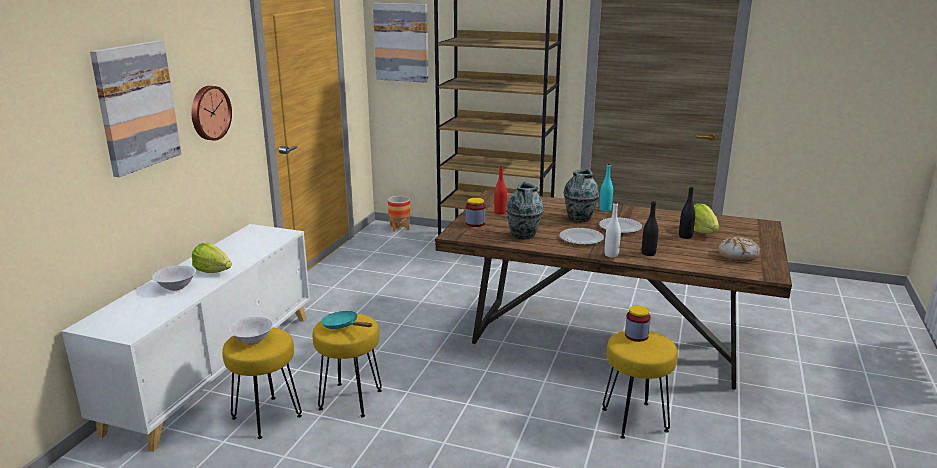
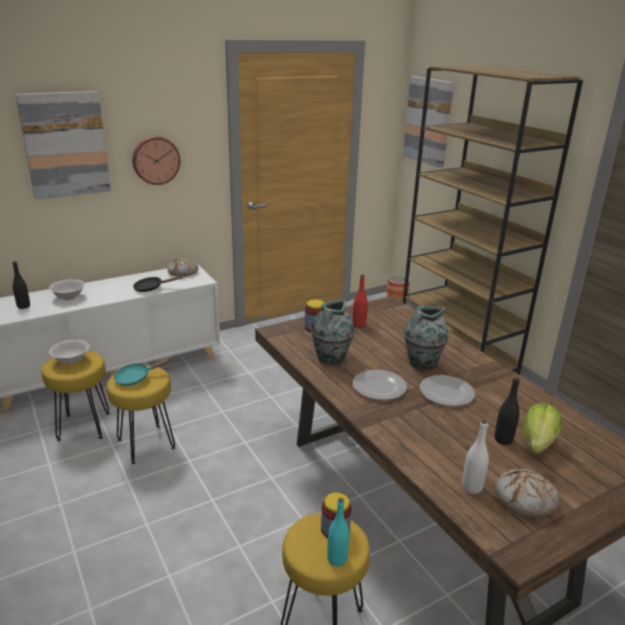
camera: 40 degrees right, 5 degrees up
(213, 271) = (108, 293): lettuce -> none
(250, 253) = (151, 288): none -> black frying pan
(253, 233) = (183, 272): none -> bread
(343, 326) = (136, 378): turquoise frying pan -> turquoise frying pan turned 105 degrees counterclockwise
(605, 209) = (472, 364): turquoise bottle -> turquoise bottle (337, 559)
(611, 255) = (372, 421): white bottle -> white bottle (471, 487)
(648, 253) = (415, 439): black bottle -> black bottle (23, 306)

